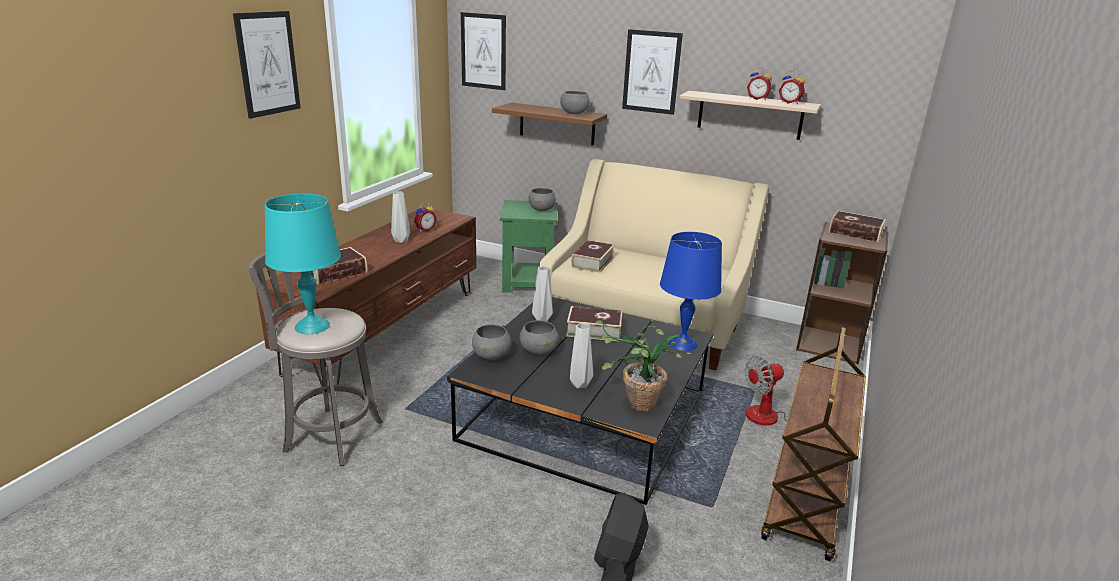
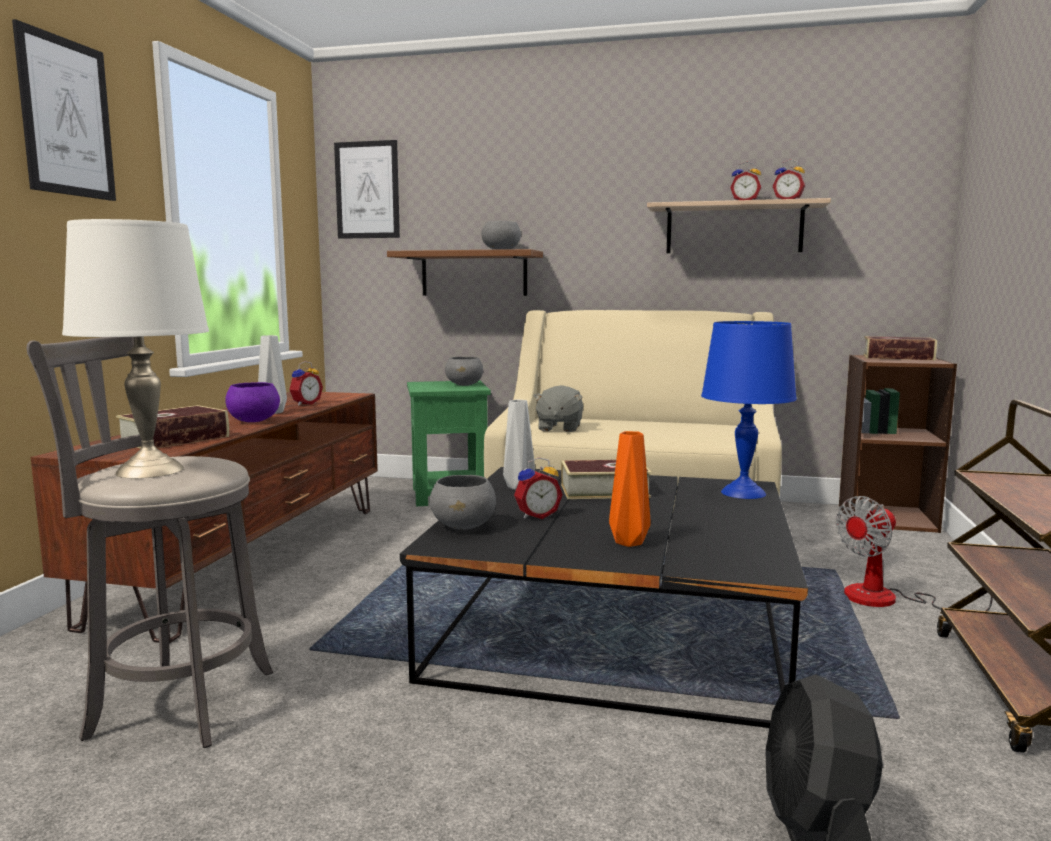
camera: 10 degrees left, 15 degrees down
(312, 326) = (150, 471): turquoise table lamp -> white table lamp
(386, 252) = (253, 421): none -> purple bowl
(539, 351) = (536, 515): grey bowl -> alarm clock
(581, 384) = (630, 542): grey vase -> orange vase
(592, 262) = (559, 428): book -> grey plush toy
(633, 403) = (732, 554): potted plant -> none
(651, 72) = (599, 189): picture -> none

